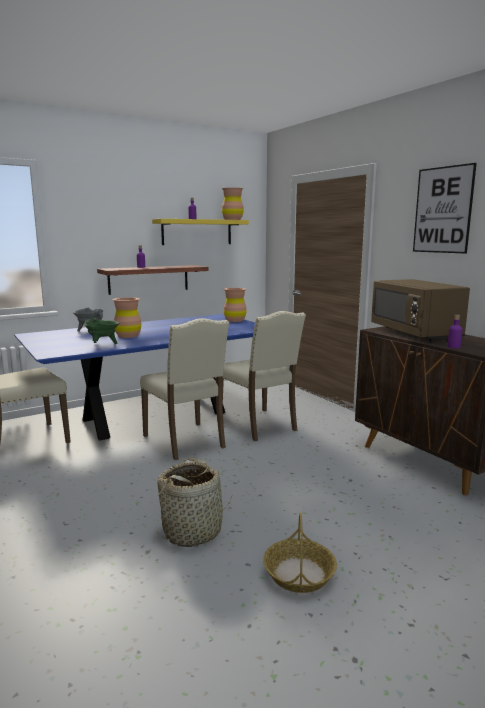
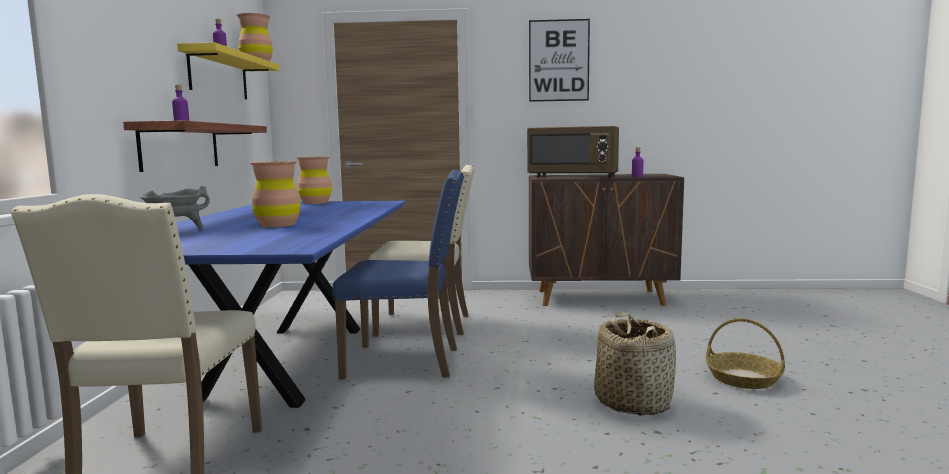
camera: 55 degrees left, 5 degrees down
(102, 344) = (303, 233): green cooking pot -> none
(186, 441) = (405, 362): beige chair -> blue chair

